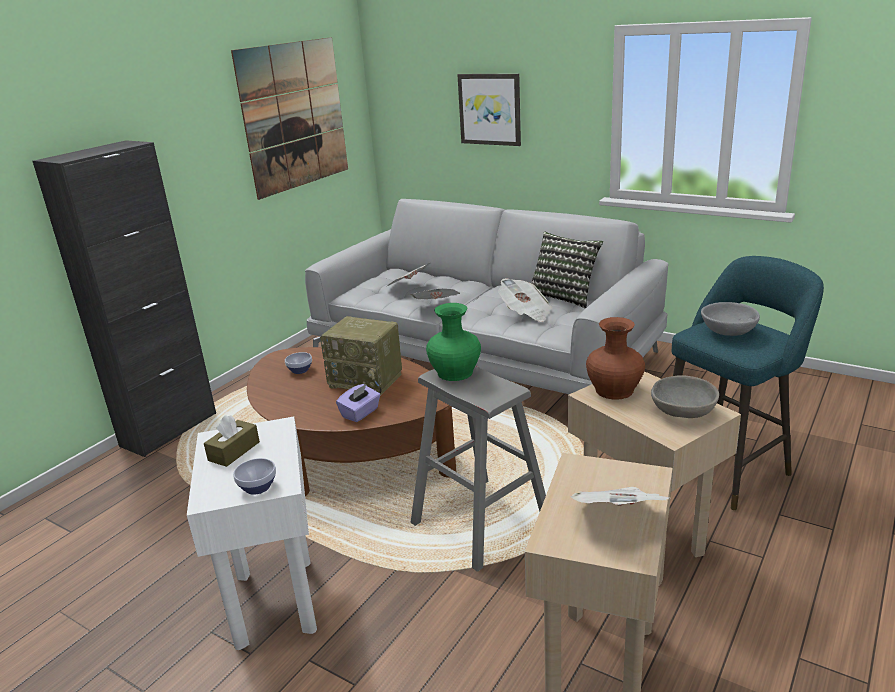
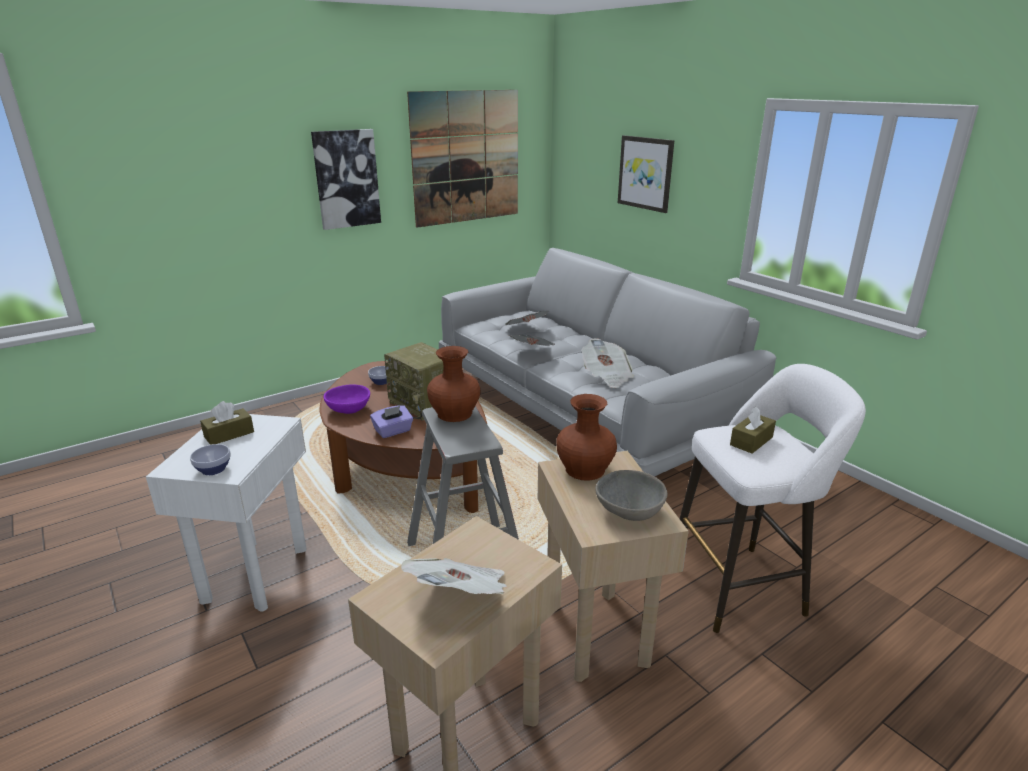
camera: 20 degrees right, 0 degrees up
(169, 430) = (293, 408): black cabinet -> none
(184, 156) = (346, 179): none -> picture
(292, 405) = (349, 410): none -> purple bowl
(456, 372) = (455, 414): green vase -> brown vase
(564, 296) = (658, 368): pillow -> none
(728, 332) = (751, 441): grey bowl -> brown tissue box
(728, 467) = (742, 586): turquoise stool -> white stool

